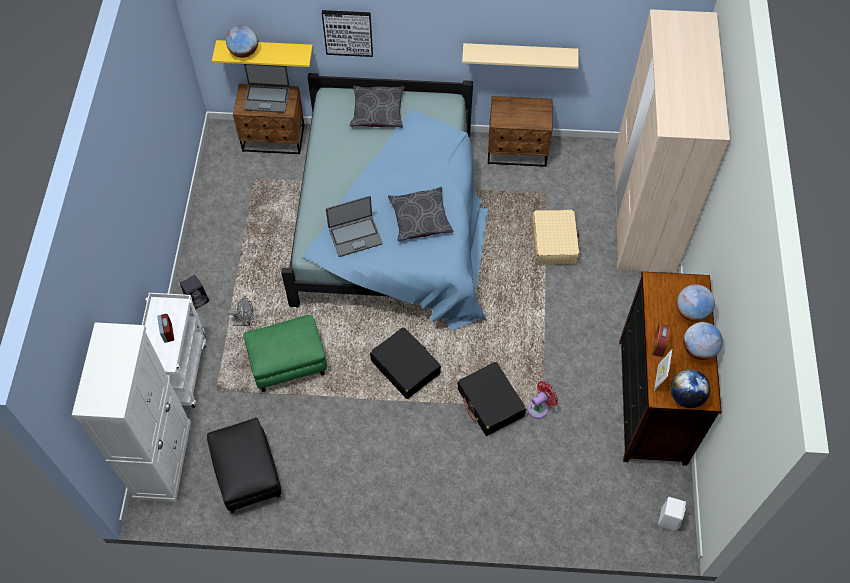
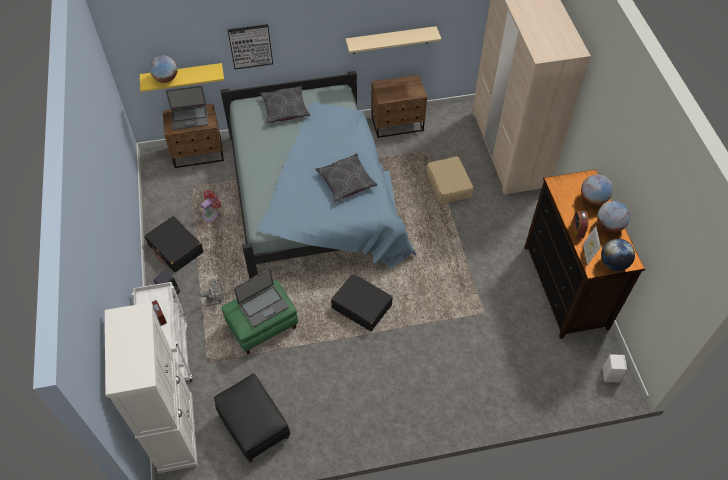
camera: 15 degrees left, 5 degrees down
(355, 236) = (297, 206): laptop -> laptop (263, 305)
(490, 403) = (440, 318): black suitcase -> black suitcase (175, 249)
(539, 407) = (480, 312): red fan -> red fan (211, 214)

